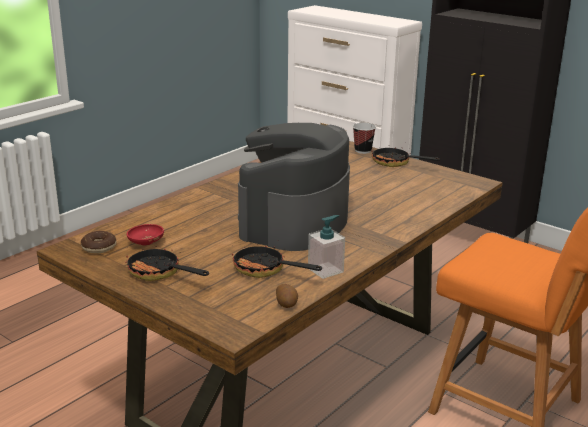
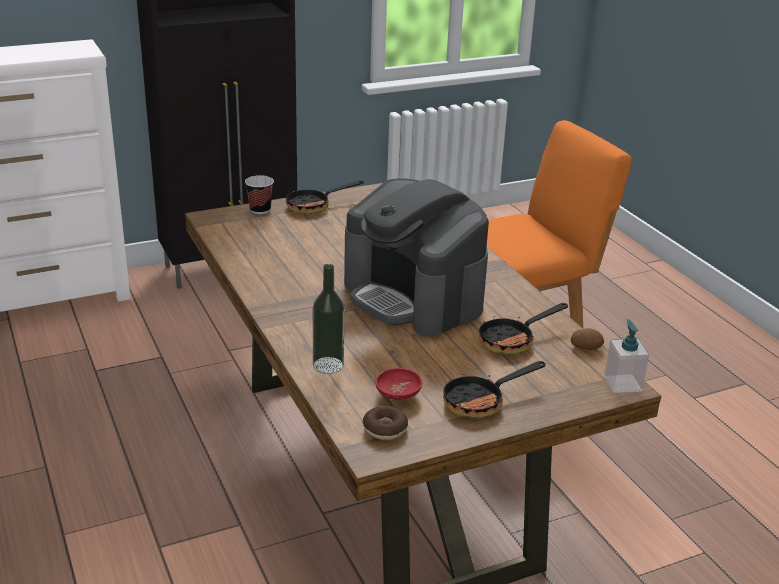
camera: 65 degrees left, 5 degrees up
(166, 214) = (328, 365): none -> bottle
(325, 270) = (532, 311): soap dispenser -> soap dispenser (622, 383)

